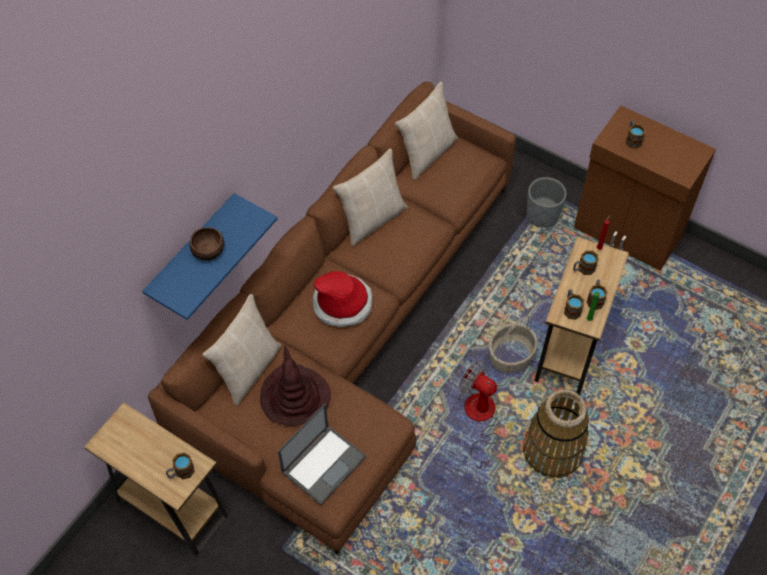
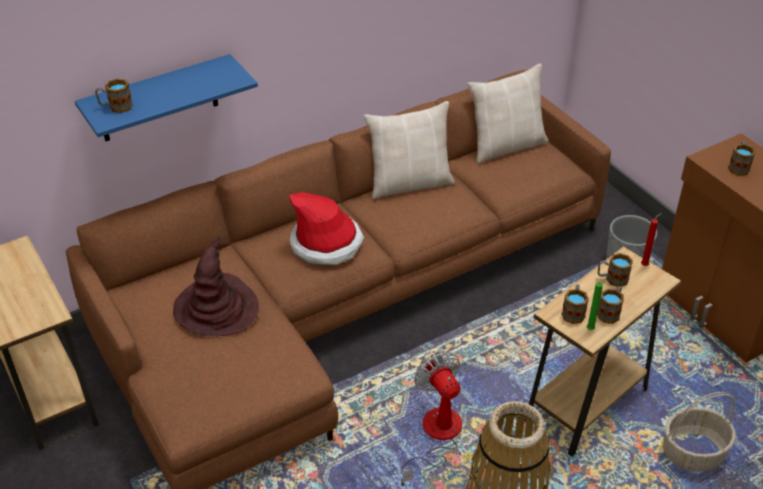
camera: 25 degrees right, 15 degrees down
(181, 472) = (30, 314): mug -> mug (115, 107)
(209, 250) = (166, 88): brown bowl -> none
(248, 369) = (189, 269): beige pillow -> none
(324, 463) = (201, 382): laptop -> none
(510, 356) = (510, 386): basket -> basket (693, 452)

